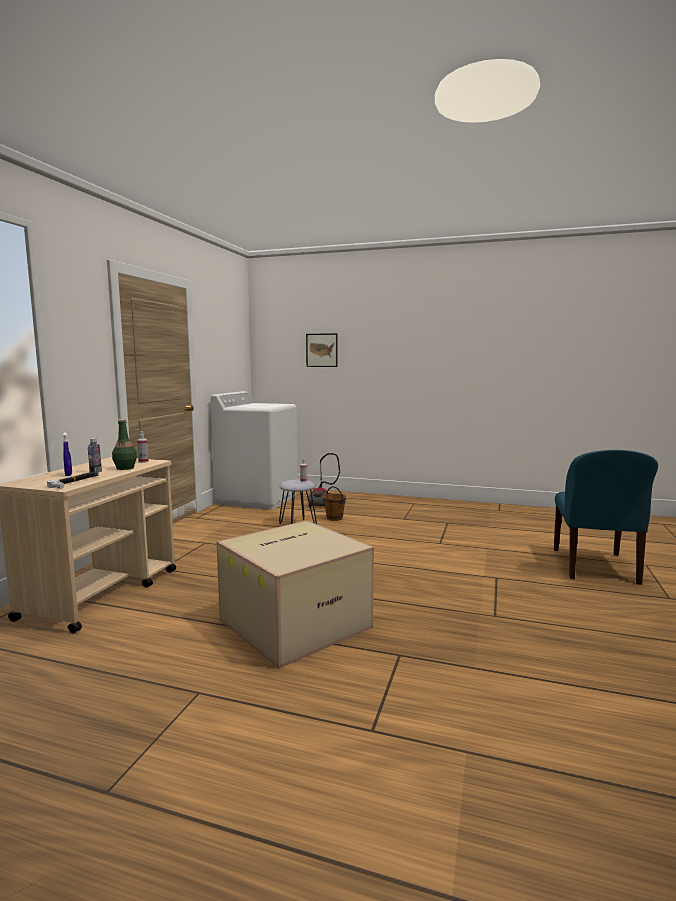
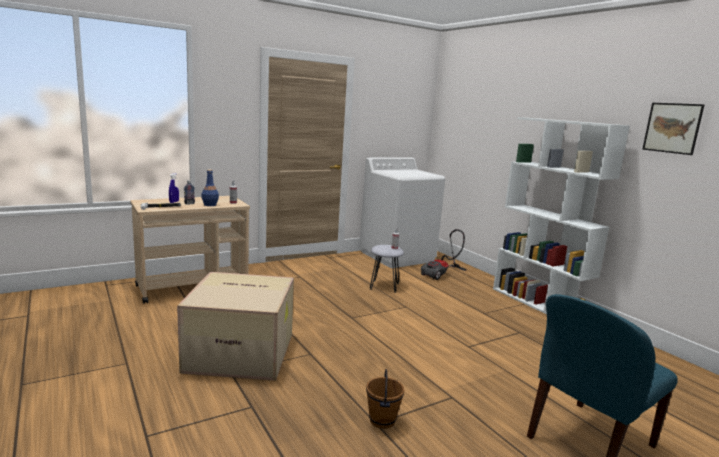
camera: 40 degrees right, 5 degrees up
(125, 468) = (210, 205): green bottle -> blue bottle
(322, 350) = (484, 125): picture -> picture (672, 128)
(335, 518) = (423, 291): brown bucket -> brown bucket (382, 421)
(421, 501) = (539, 304): none -> white bookcase

